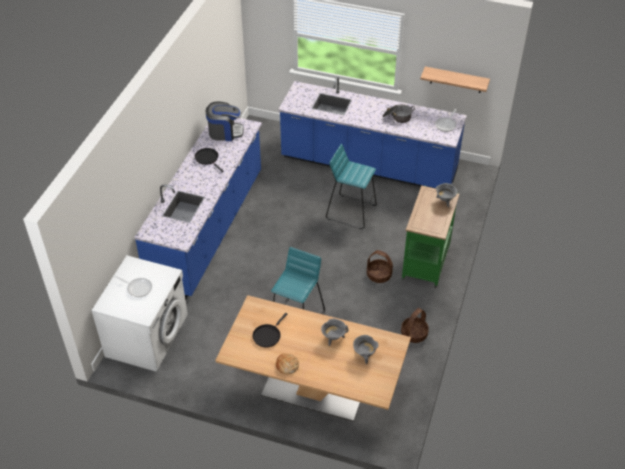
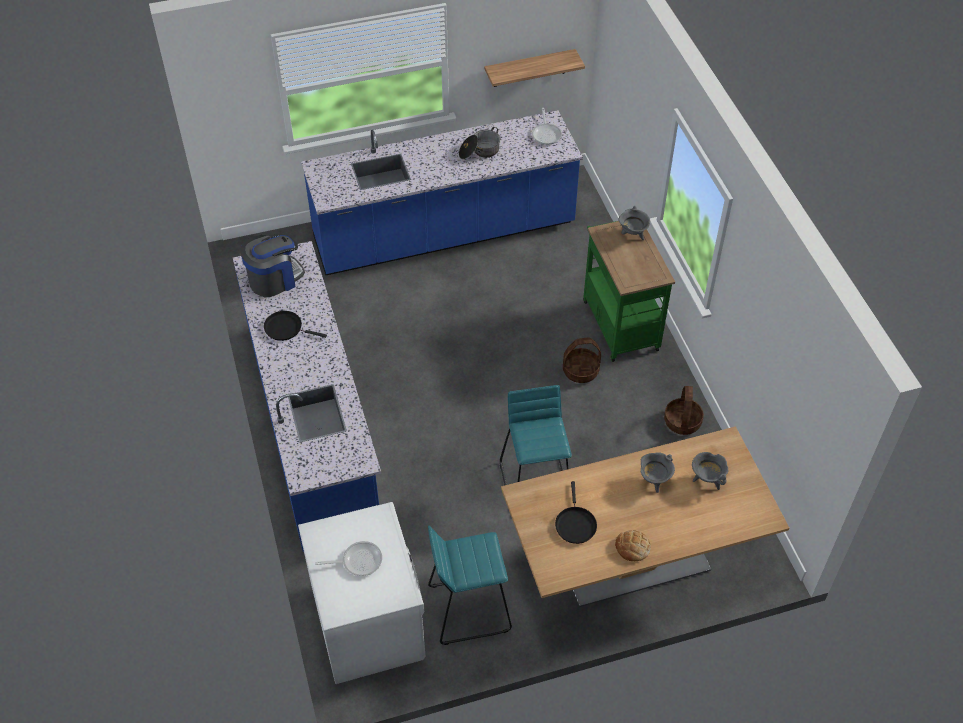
camera: 35 degrees left, 5 degrees up
(351, 211) = (476, 306): turquoise stool -> turquoise stool (468, 608)

